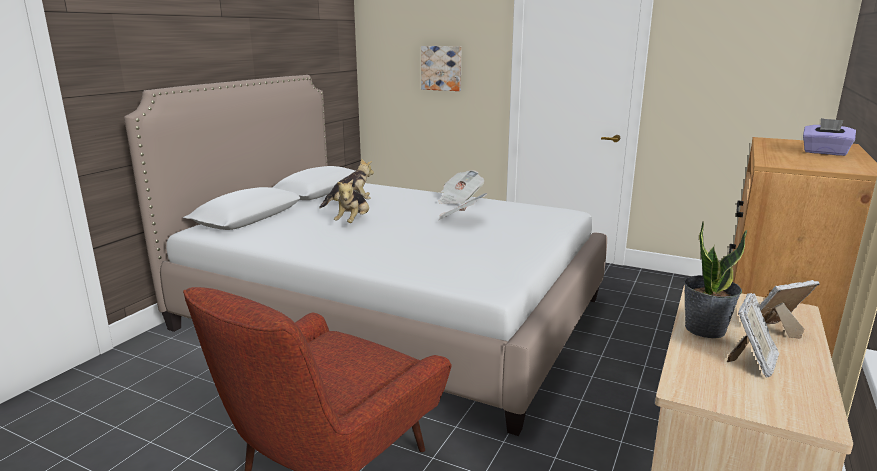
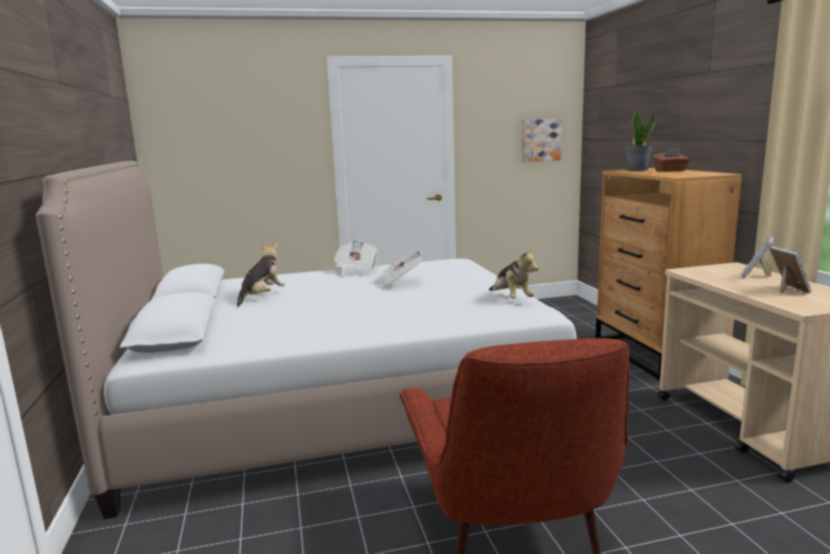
camera: 40 degrees left, 5 degrees down
(353, 222) = (307, 307): plush toy -> plush toy (511, 299)
(442, 68) = (254, 148): picture -> picture (540, 140)
(704, 328) = (733, 284): potted plant -> potted plant (637, 170)
(825, 152) = (670, 171): purple tissue box -> brown tissue box

